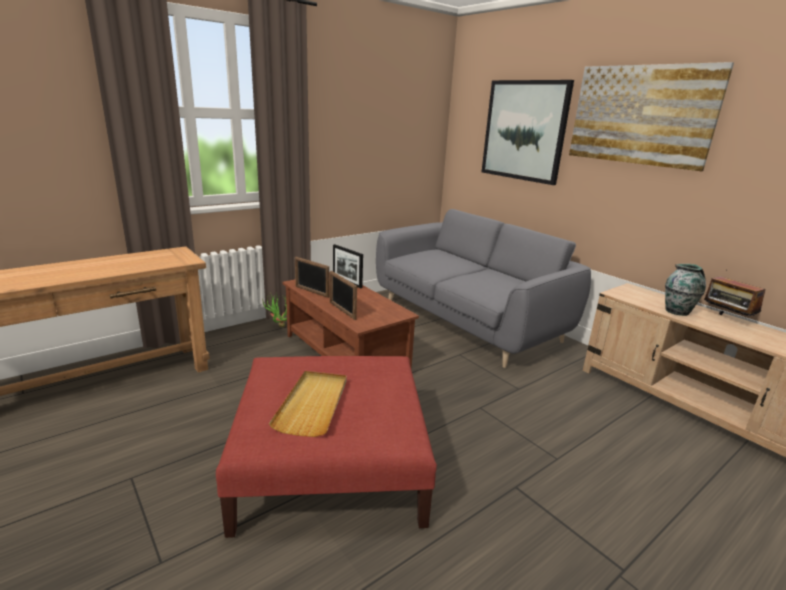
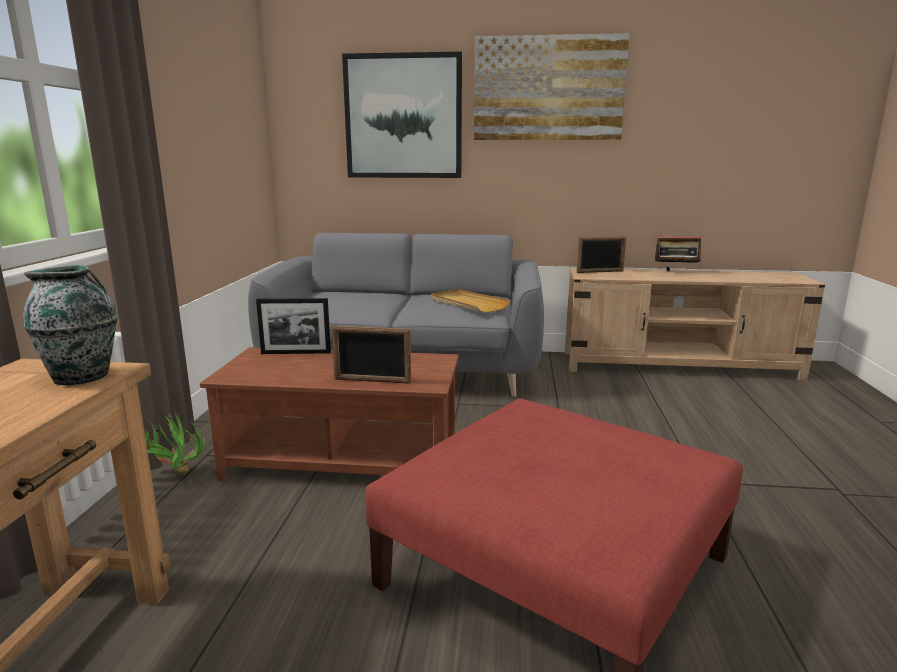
camera: 45 degrees left, 5 degrees down
(311, 292) = (278, 378): picture frame -> picture frame (600, 272)
(313, 404) = (571, 480): beige tray -> beige tray (468, 303)
(677, 312) = (646, 276): vase -> vase (83, 377)

